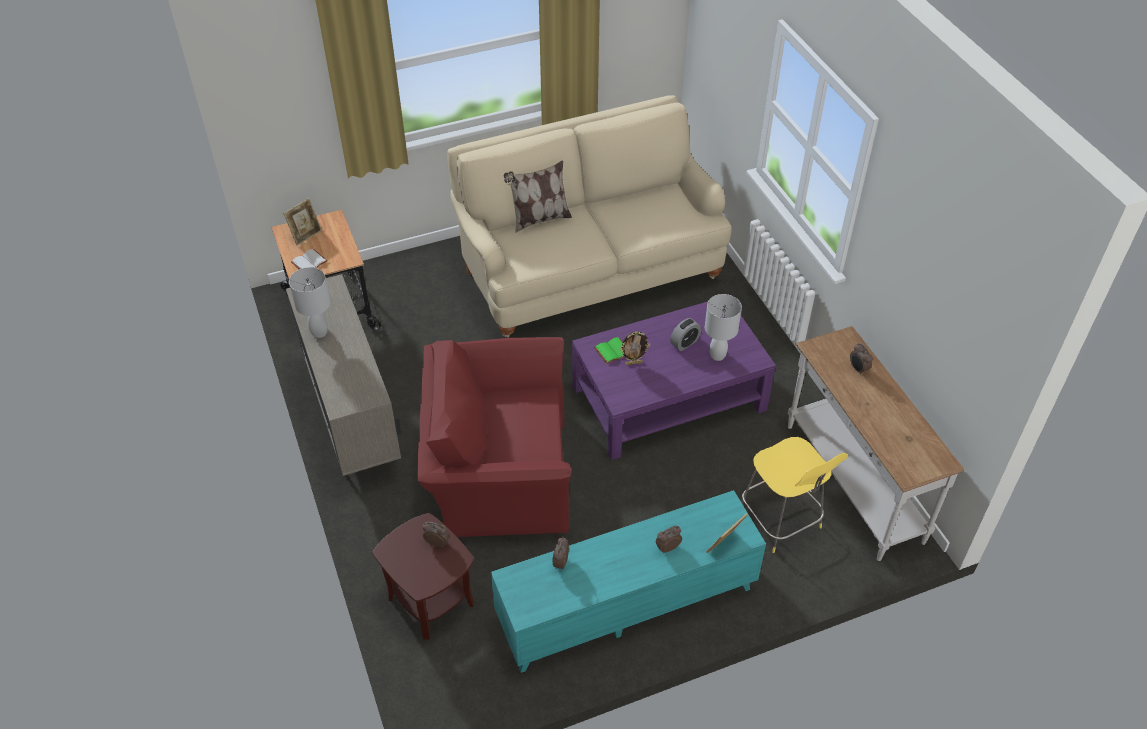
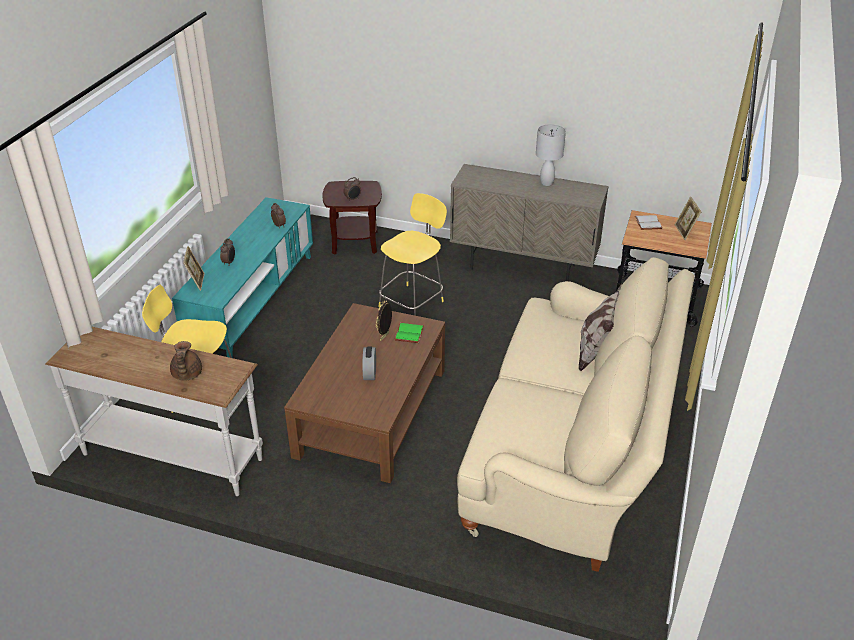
camera: 130 degrees right, 10 degrees down
(497, 469) = (412, 303): red armchair -> yellow stool
(669, 397) = (371, 413): purple coffee table -> brown coffee table
(717, 355) = (335, 382): white table lamp -> none
(858, 369) = (186, 375): alarm clock -> brown teapot

